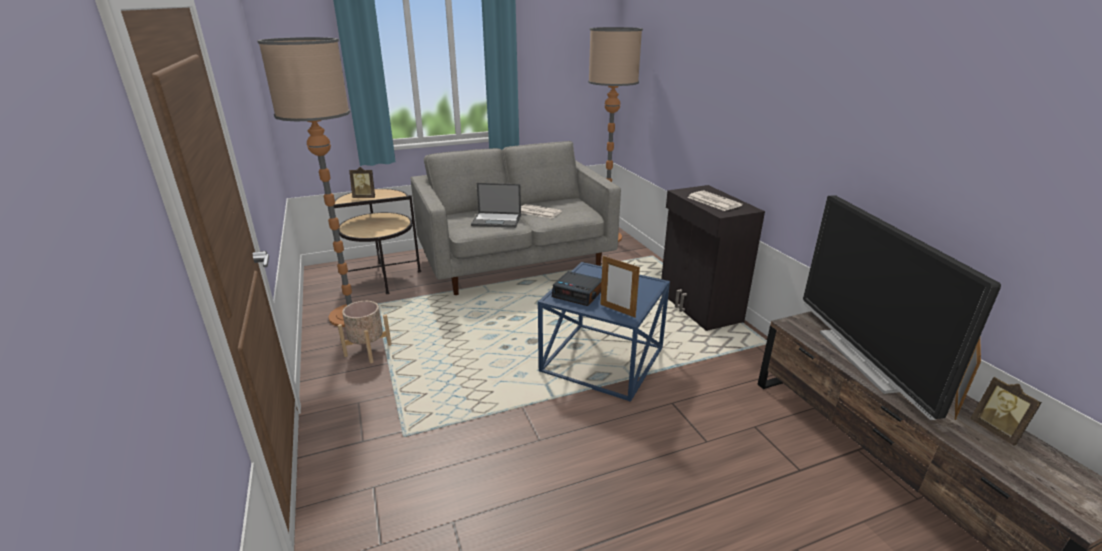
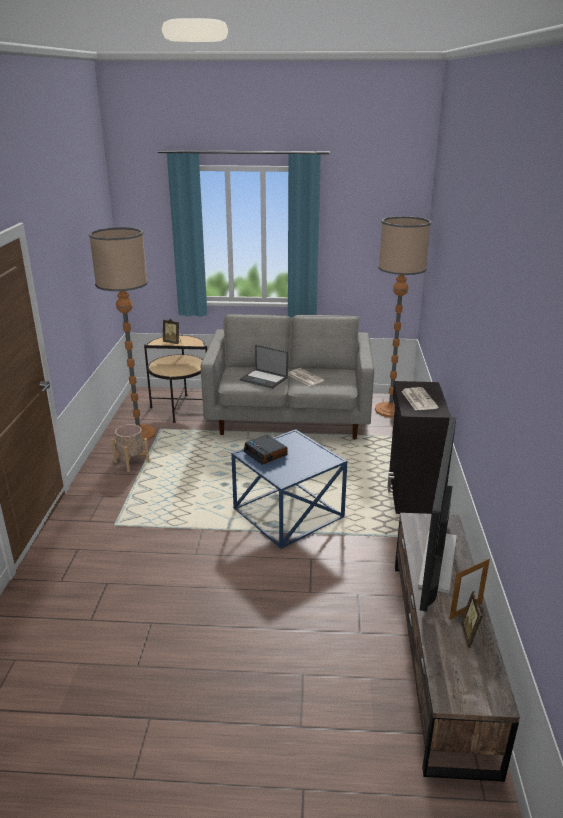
camera: 25 degrees right, 0 degrees up
(617, 310) = (280, 473): picture frame -> none

